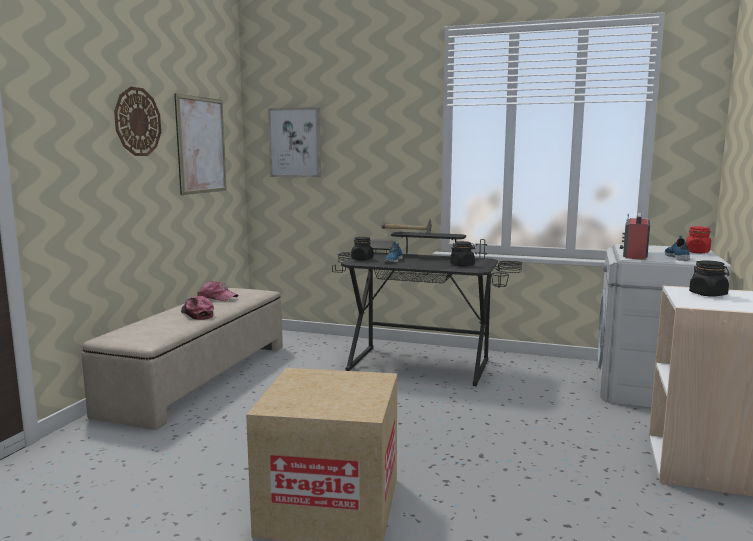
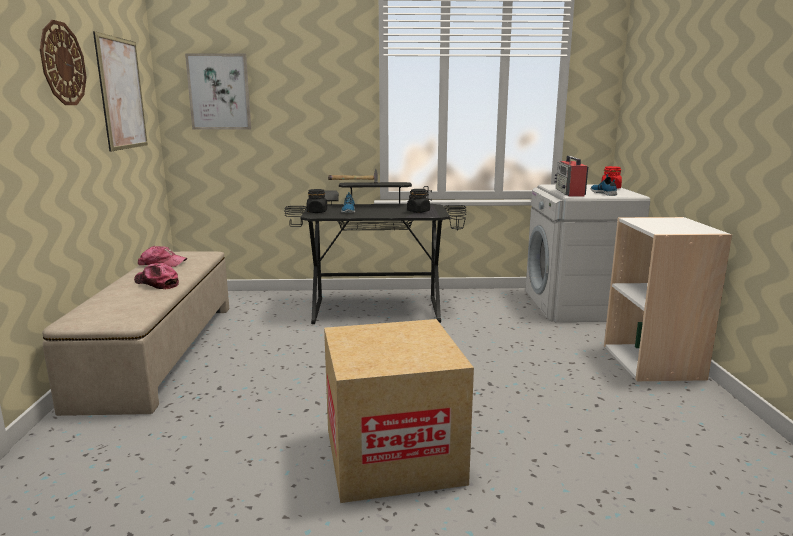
camera: 20 degrees left, 5 degrees up
(708, 294) = (661, 222): black jar -> none

